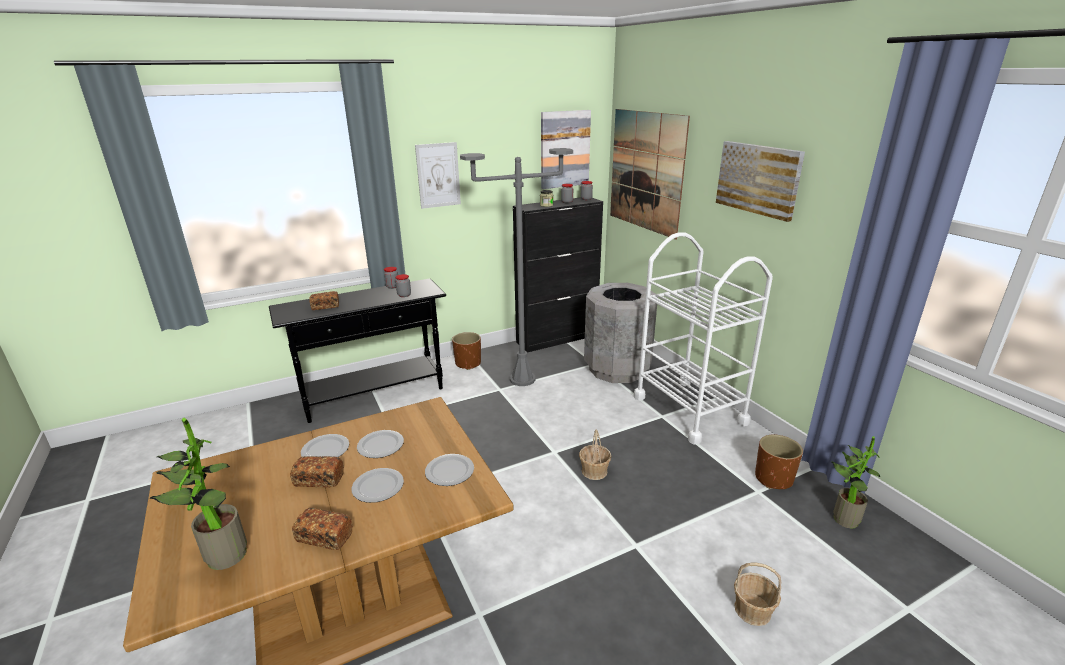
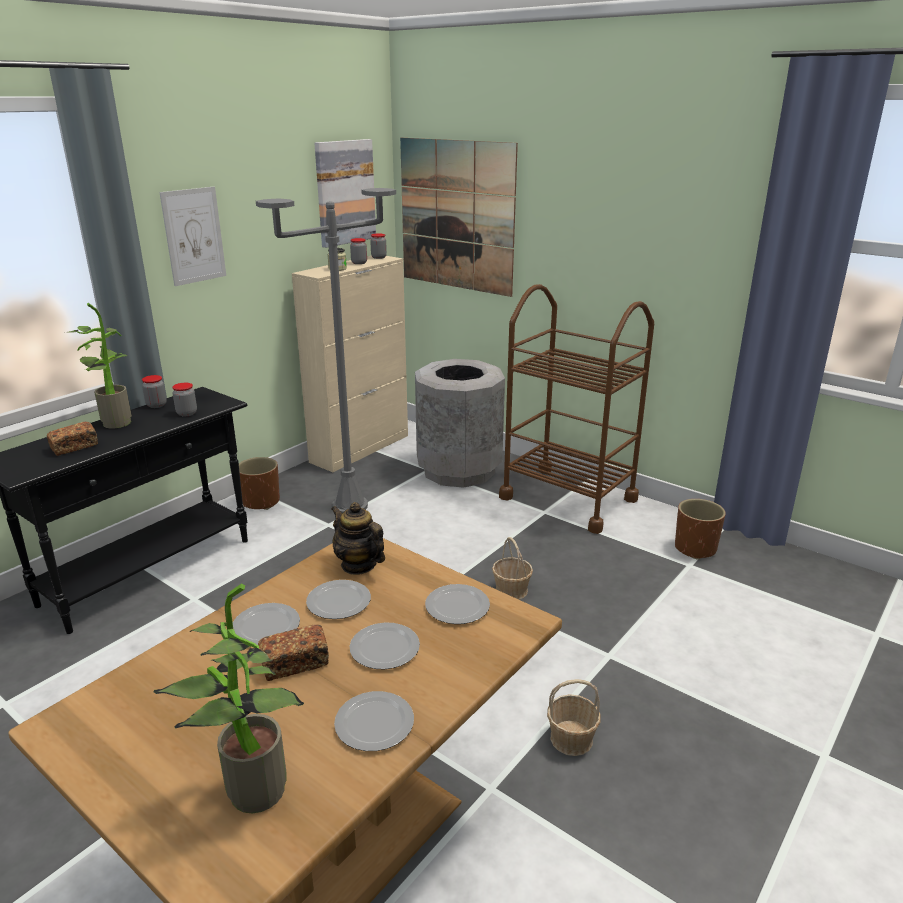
camera: 25 degrees left, 0 degrees up
(324, 537) = (373, 724): bread -> plate
(415, 423) = (358, 565): none -> teapot
(557, 338) = (361, 448): black cabinet -> beige cabinet
(689, 410) = (568, 498): white cart -> brown cart
(753, 610) = (758, 680): basket -> basket (571, 739)
(758, 179) = (620, 213): picture -> none
(842, 517) = (776, 568): potted plant -> potted plant (114, 422)

